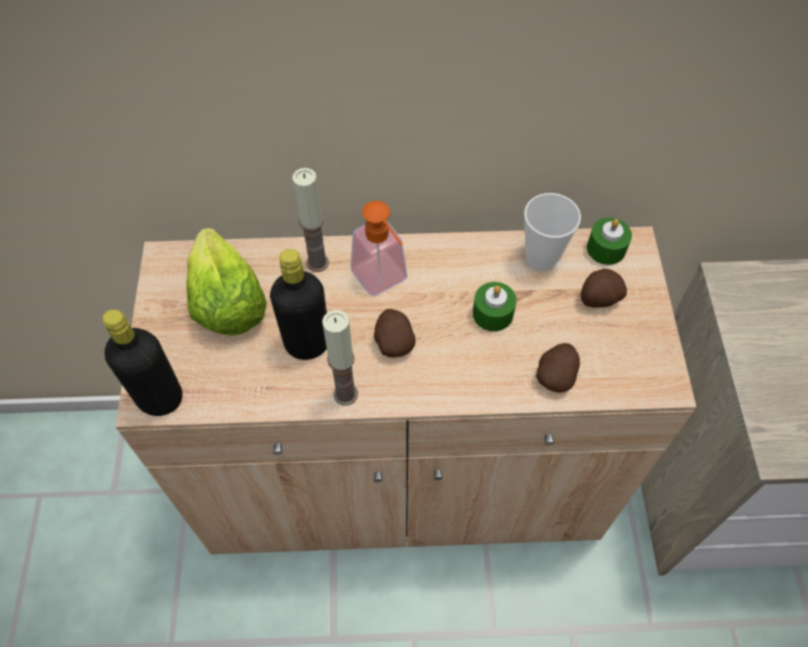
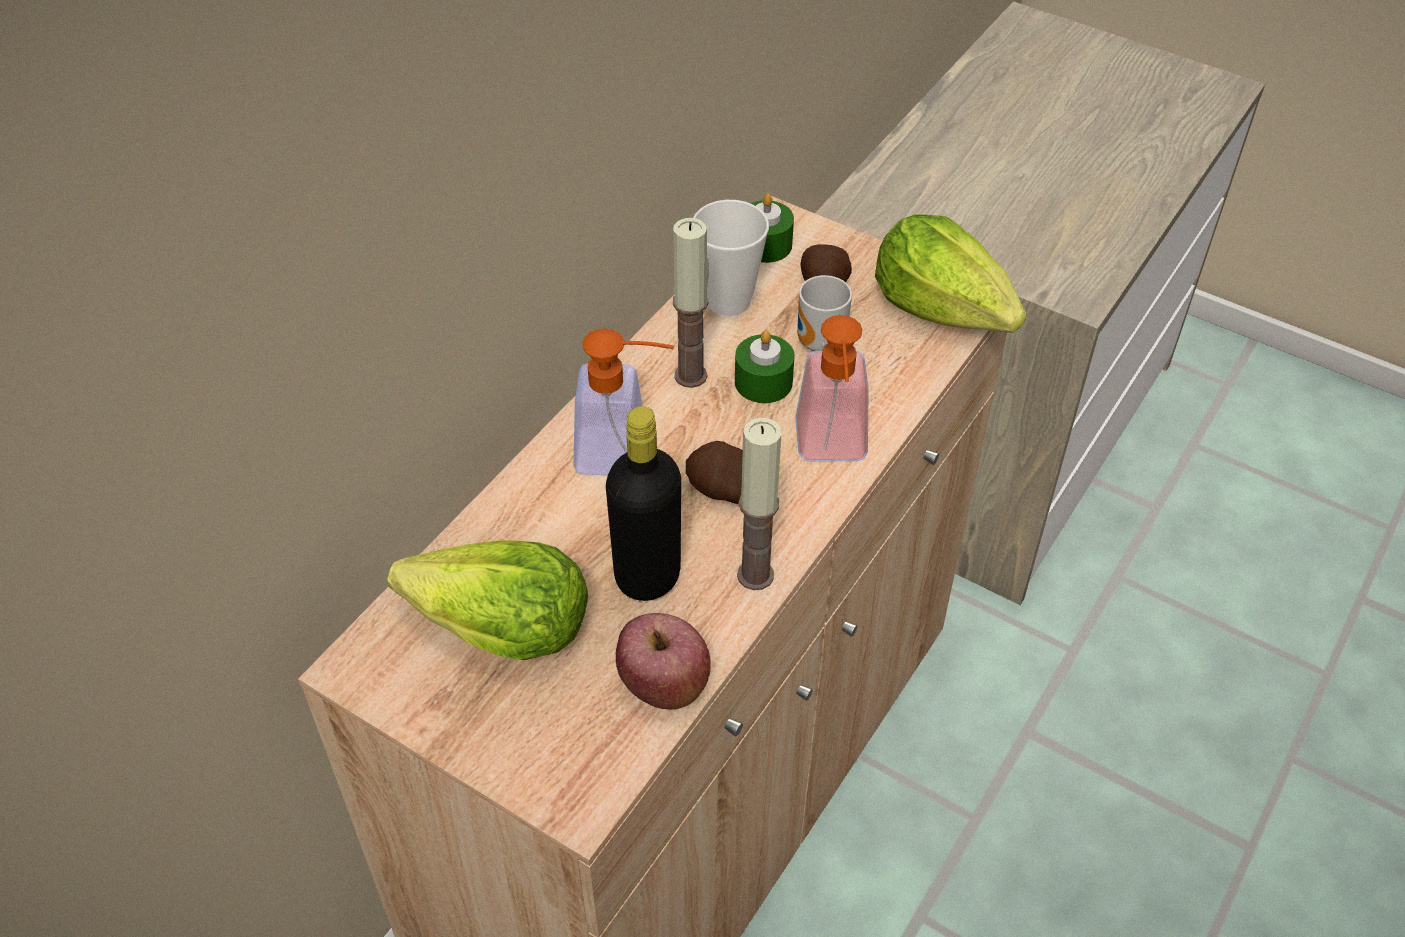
camera: 55 degrees left, 10 degrees down
(160, 398) = (589, 781): black bottle -> none
(240, 395) = (663, 686): none -> apple
(317, 262) = (532, 502): candle -> candle (690, 375)
(468, 379) = (831, 451): none -> soap dispenser
(546, 324) = (819, 346): none -> mug
(556, 375) = (889, 375): potato -> none
(642, 373) = (943, 308): none -> lettuce

